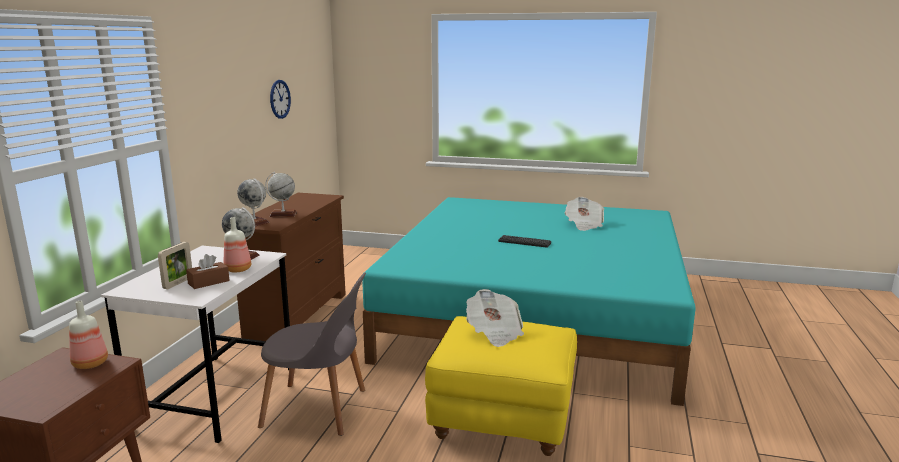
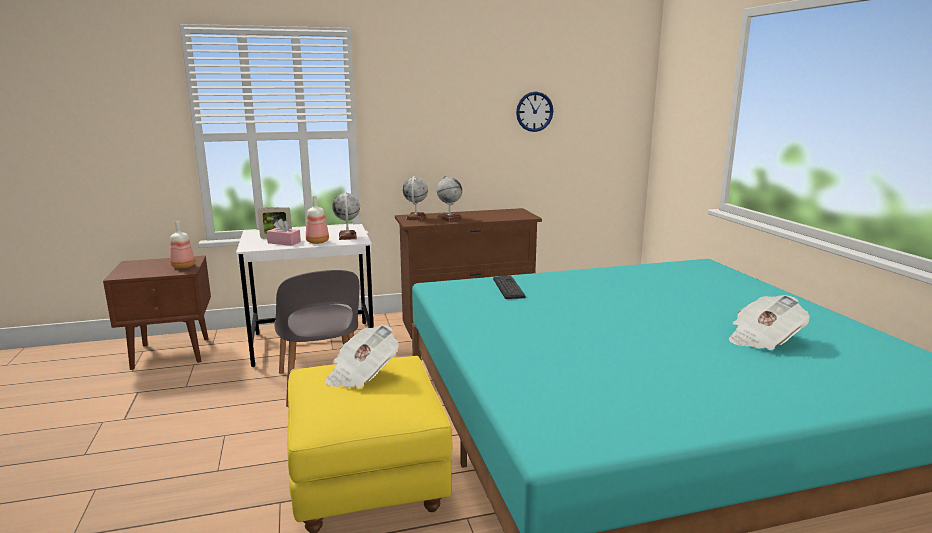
camera: 60 degrees right, 0 degrees up
(208, 282) = (284, 242): brown tissue box -> pink tissue box
(524, 242) = (614, 321): keyboard -> keyboard (508, 288)

